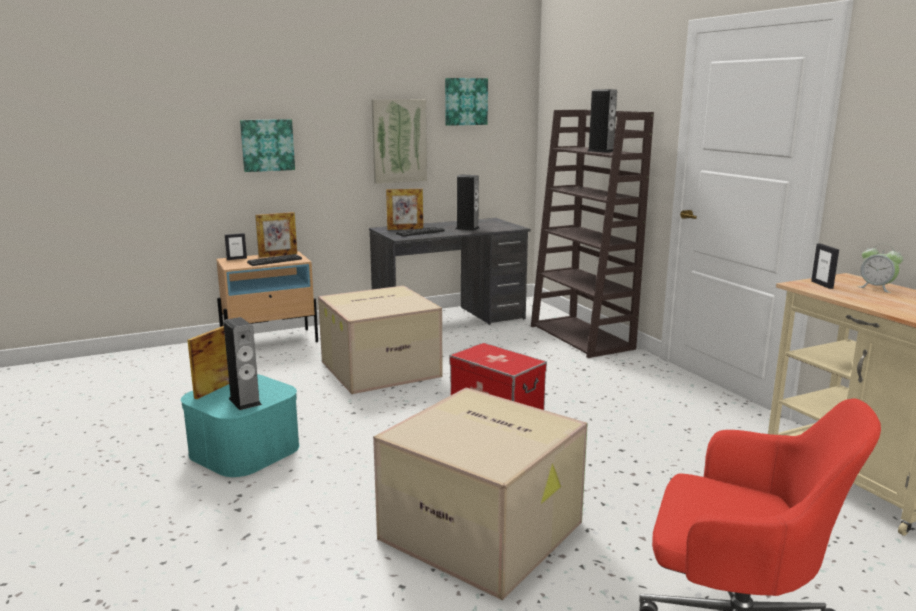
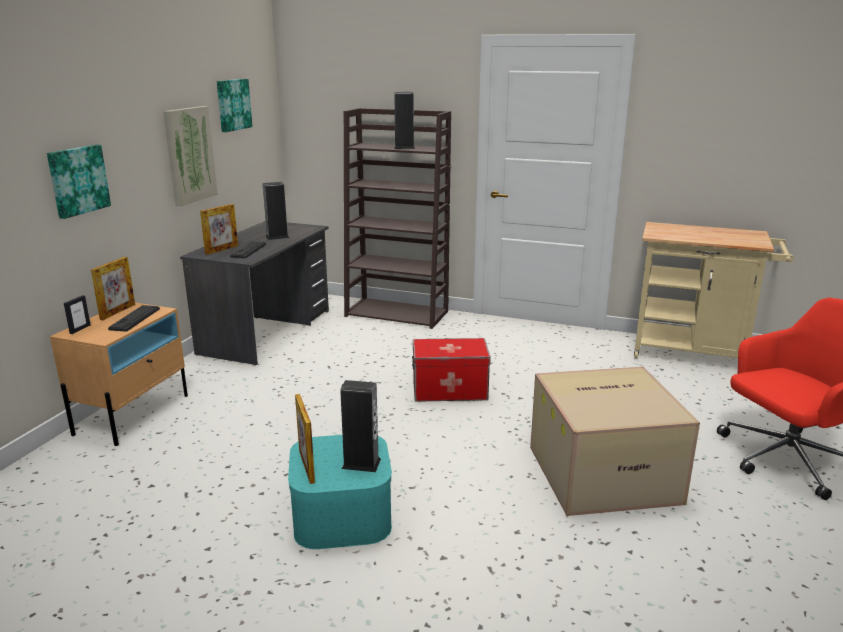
camera: 45 degrees left, 5 degrees up
(381, 368) = (301, 396): cardboard box -> none
(822, 285) = (661, 233): picture frame -> none
(876, 288) = (684, 229): alarm clock -> none

